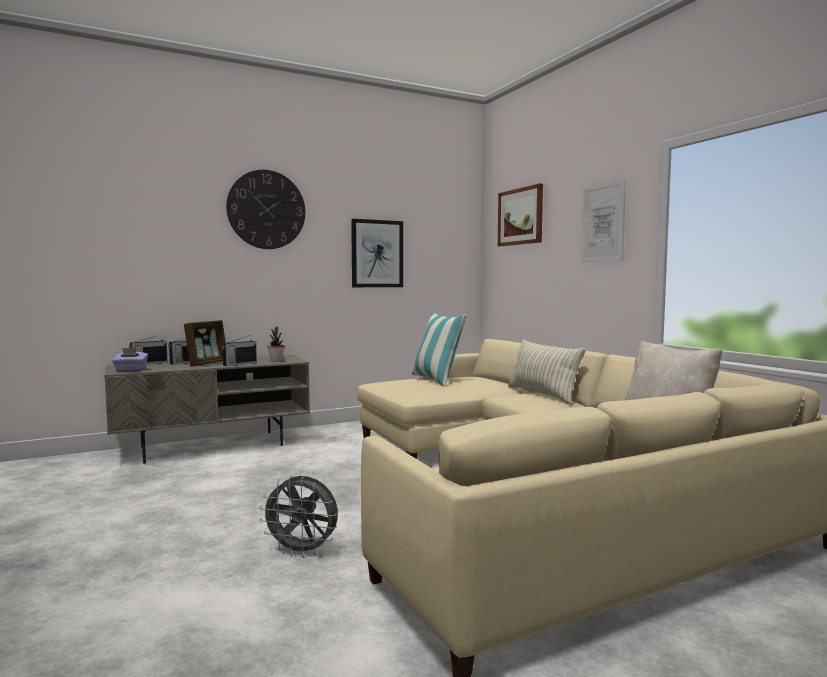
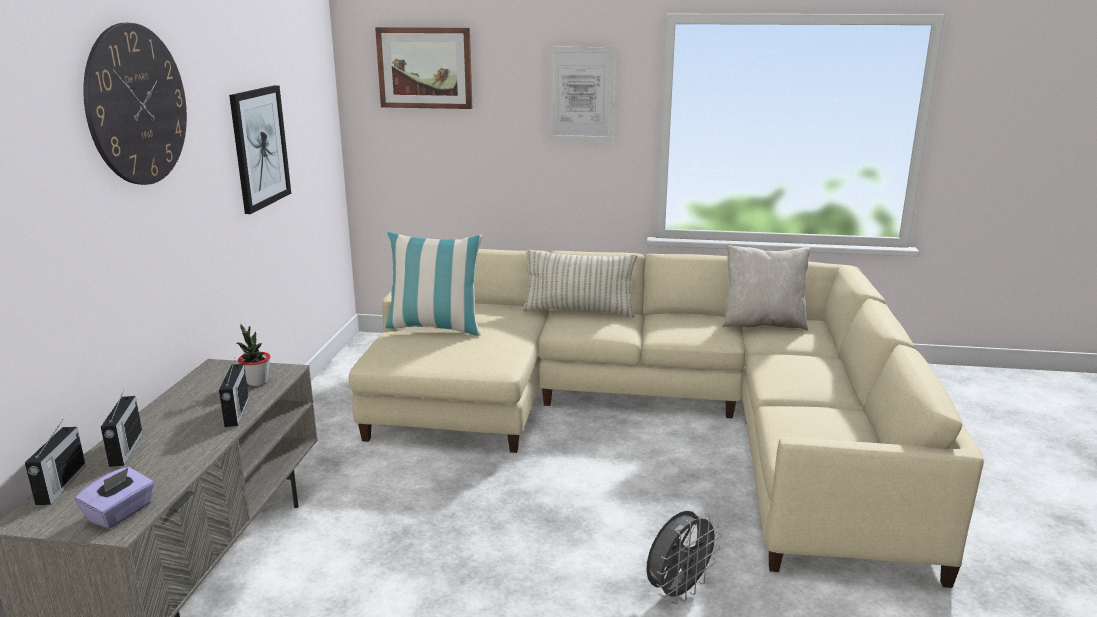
camera: 55 degrees left, 15 degrees up
(207, 364) = (180, 435): picture frame -> none

